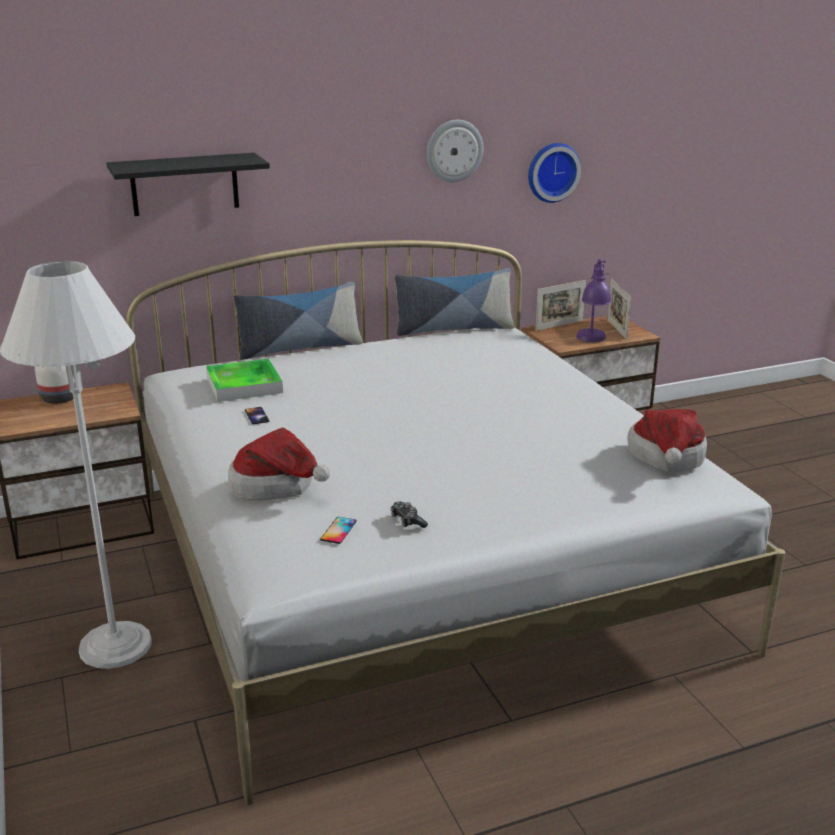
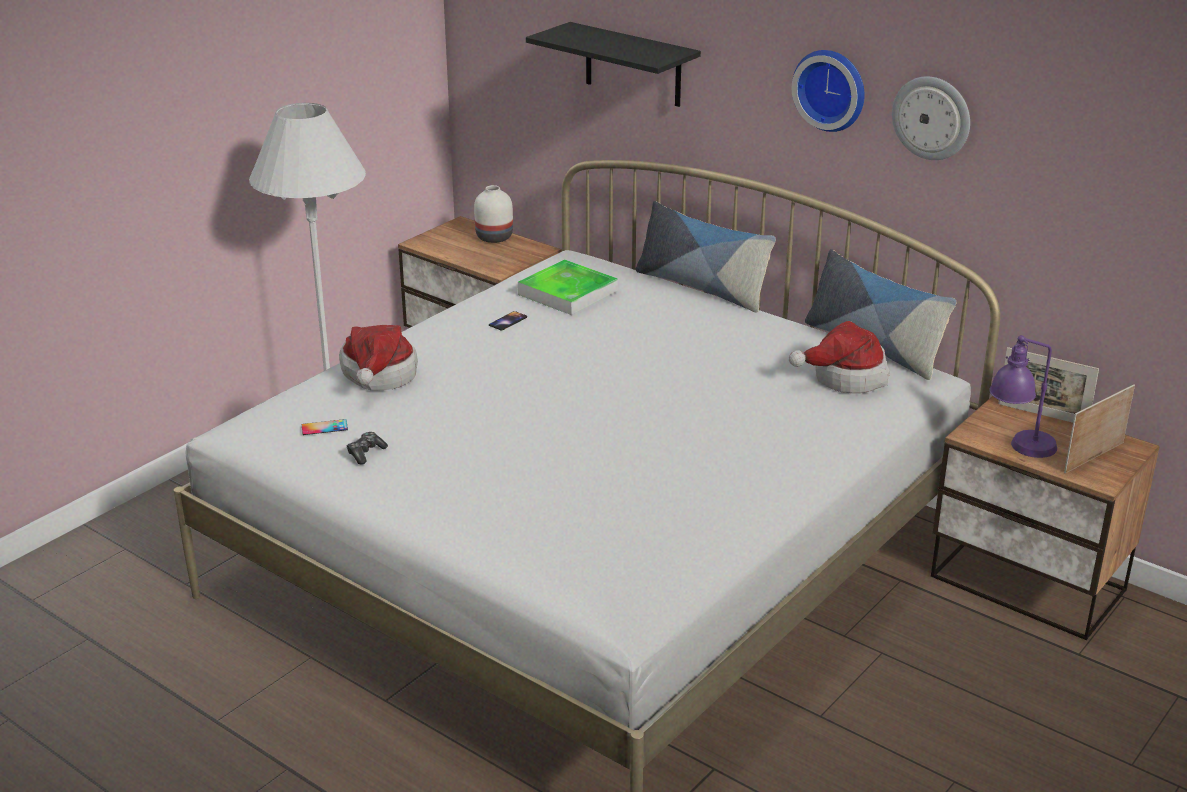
camera: 60 degrees right, 5 degrees up
(552, 172) = (1075, 192): wall clock -> wall clock (831, 89)
(666, 459) = (636, 562): hat -> hat (845, 377)

